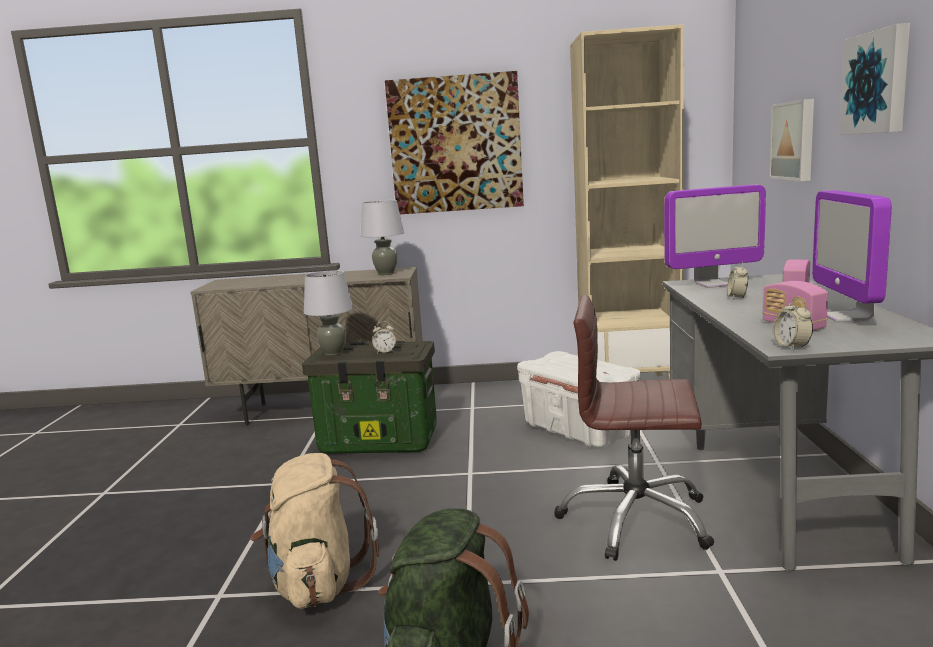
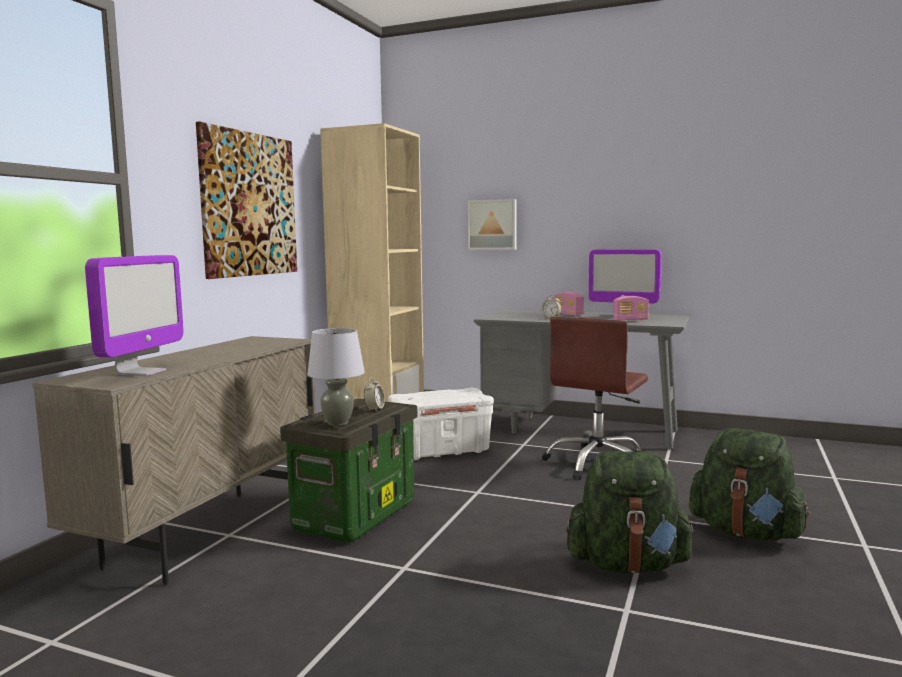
camera: 70 degrees left, 5 degrees down
(317, 584) = (627, 565): beige backpack -> green backpack
(386, 273) = (265, 341): grey table lamp -> none
(712, 284) = (505, 316): monitor -> monitor (141, 372)
(791, 347) = (671, 324): alarm clock -> none
(878, 82) = (589, 194): picture -> none

